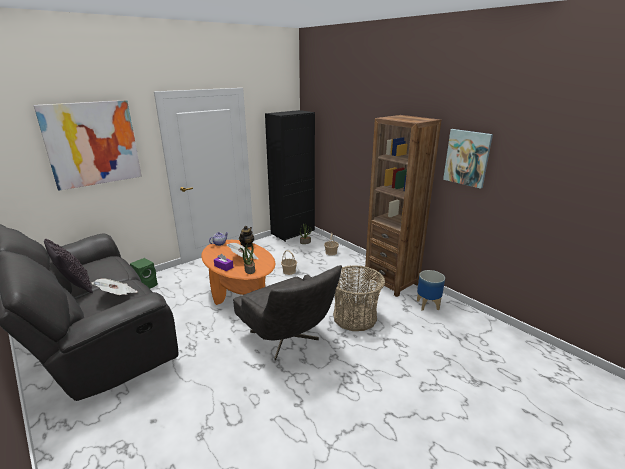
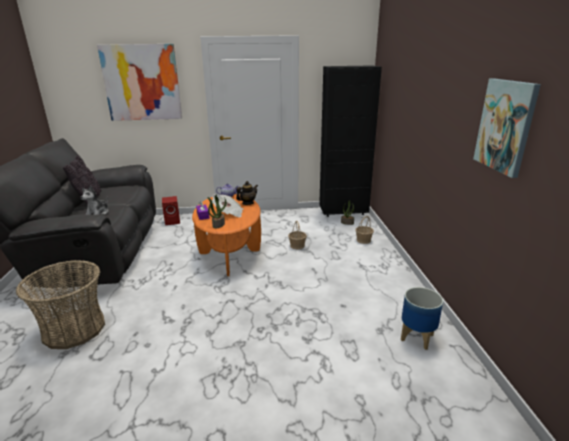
camera: 35 degrees right, 0 degrees up
(117, 295) = (98, 213): newspaper -> plush toy
(147, 285) = (173, 221): green speaker -> red speaker
(288, 341) = (218, 309): grey armchair -> none
(355, 317) = (309, 314): basket -> basket (74, 329)
(391, 281) = (400, 293): brown bookcase -> none

